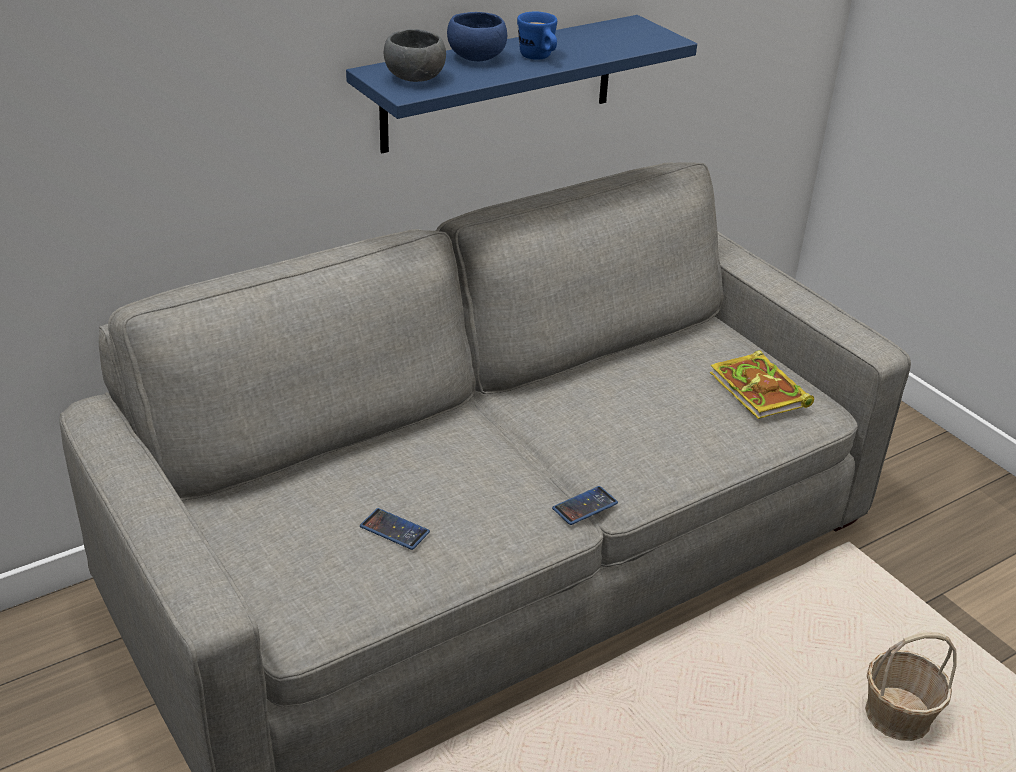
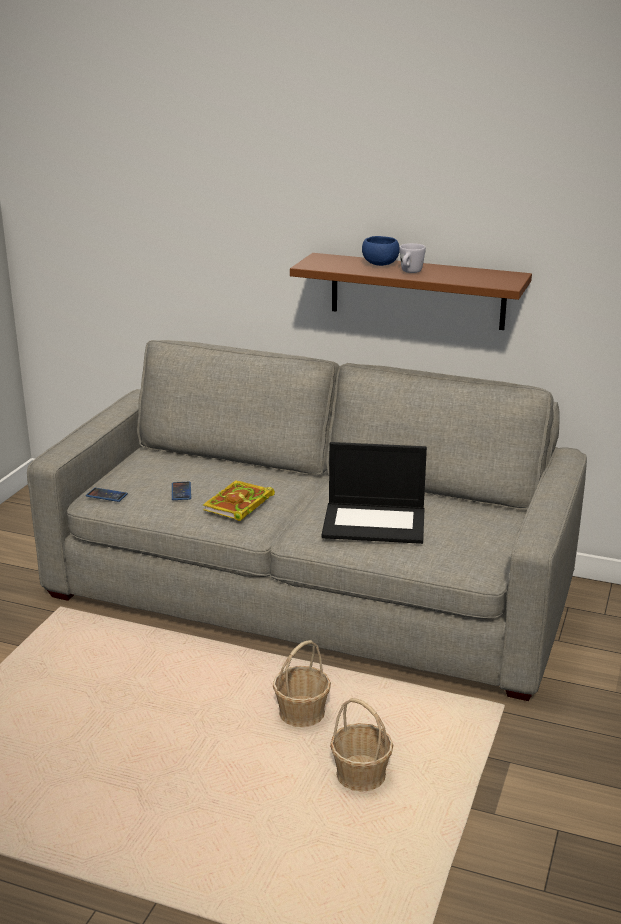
camera: 55 degrees right, 10 degrees down
(413, 78) = (327, 262): grey bowl -> none
(499, 83) = (417, 291): blue shelf -> brown shelf
(539, 58) = (409, 272): blue mug -> white mug
(585, 506) = (272, 531): phone -> phone (106, 495)
(657, 420) = (375, 523): none -> laptop
(749, 702) = (302, 713): none -> basket
(761, 391) = (462, 543): book -> book (238, 505)

